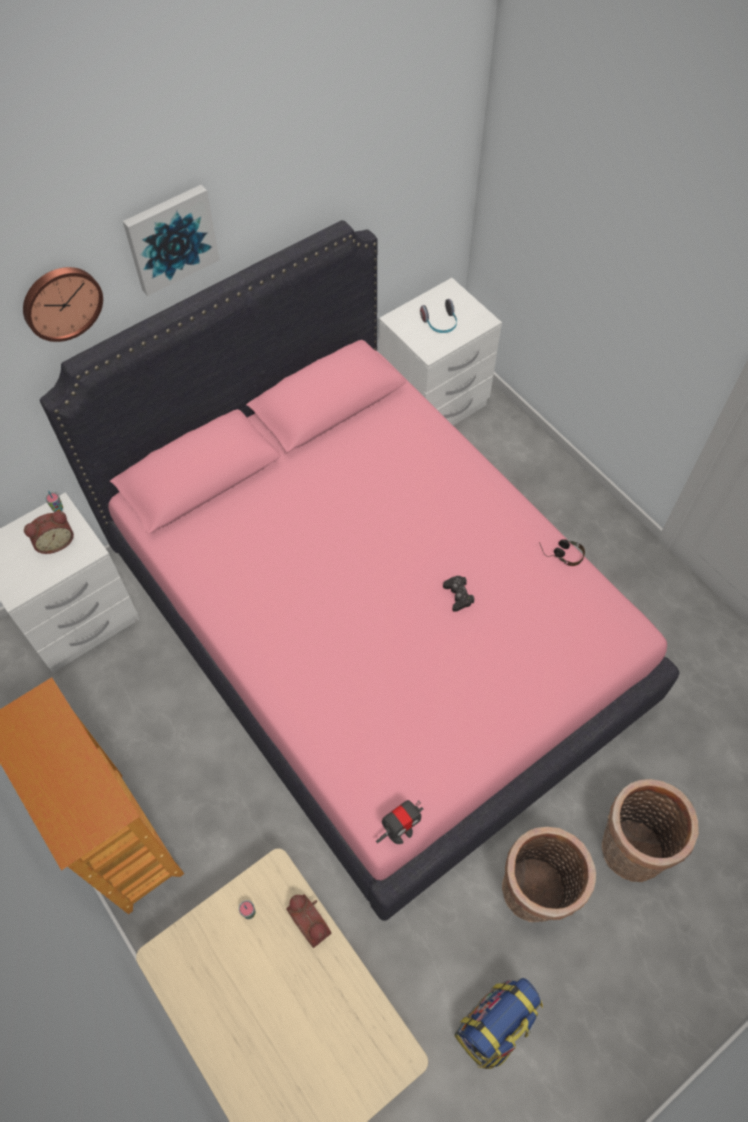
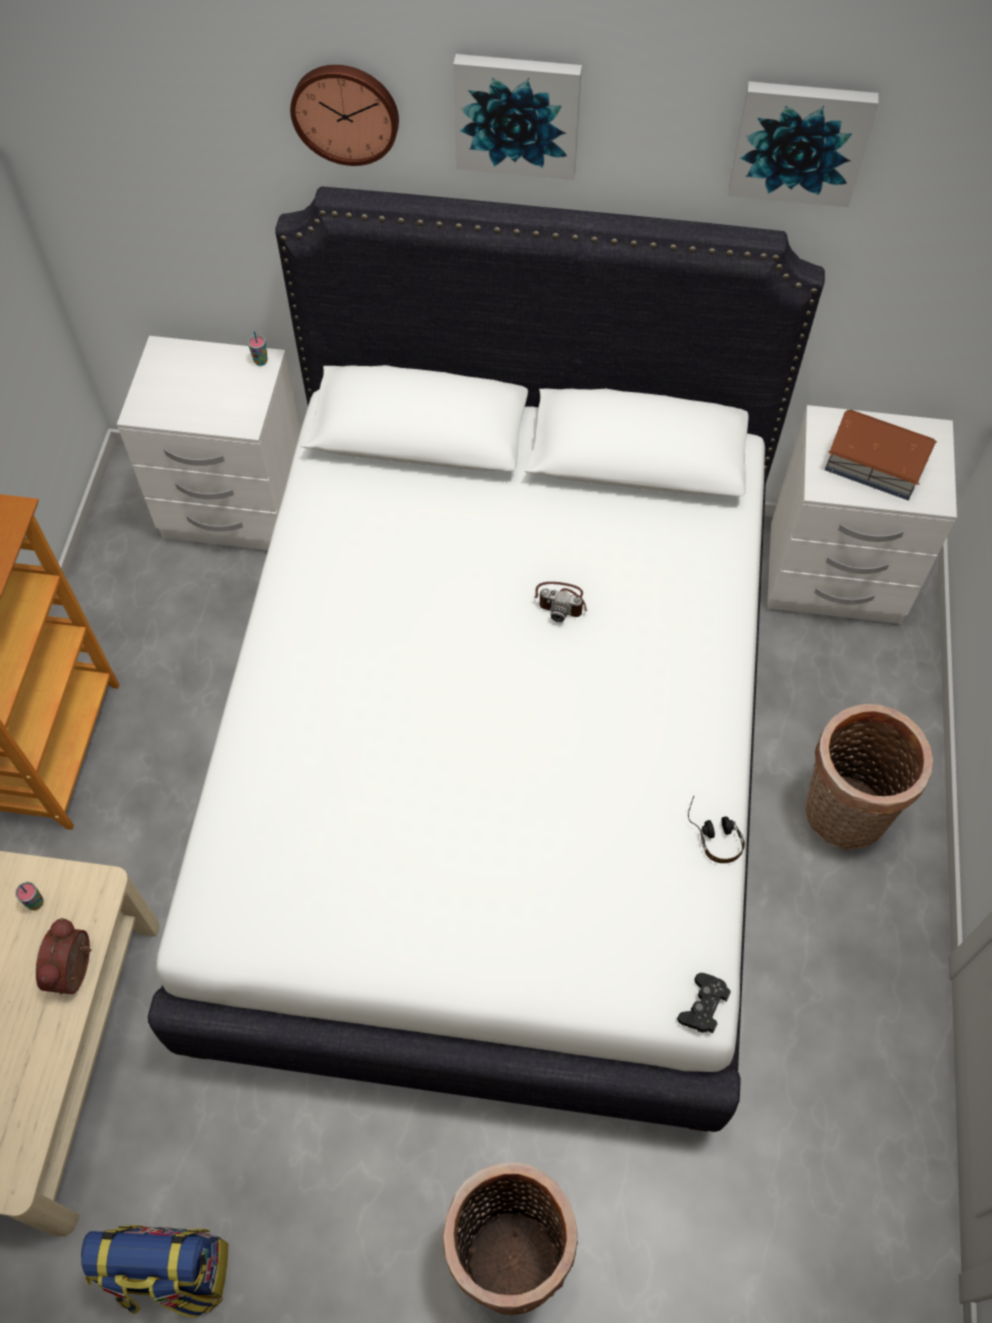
camera: 45 degrees right, 0 degrees up
(55, 541) = (225, 391): alarm clock -> none
(333, 161) = (800, 141): none -> picture
(372, 505) = (561, 601): none -> camera
(372, 630) = (494, 761): pink bed -> white bed
(400, 831) = (209, 954): toy robot -> none
(440, 324) = (874, 464): headphones -> toy house
(458, 595) = (542, 775): black game controller -> black game controller (703, 1006)
(533, 894) = (357, 1191): basket -> basket (841, 816)

